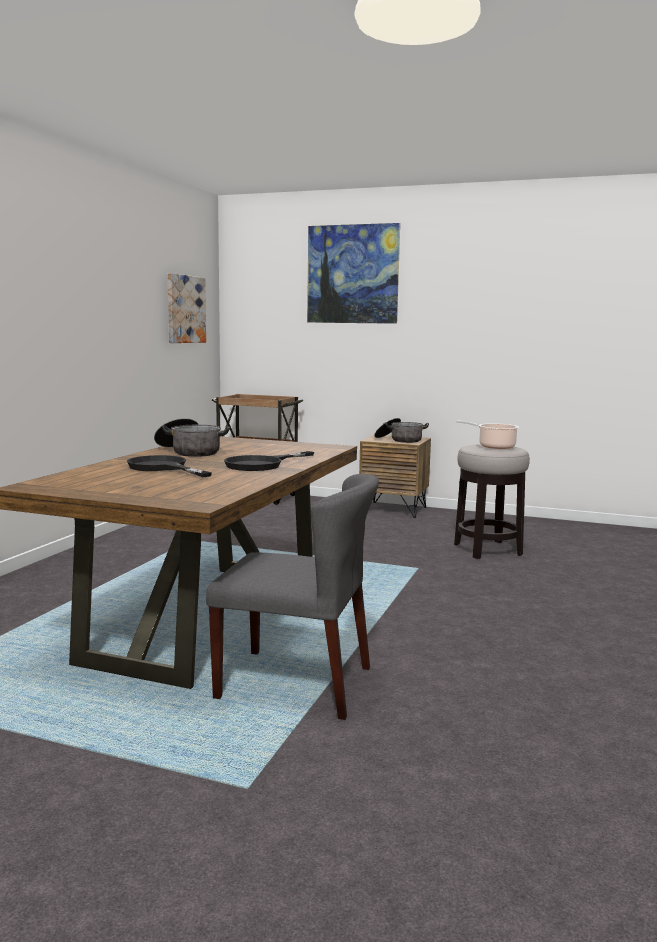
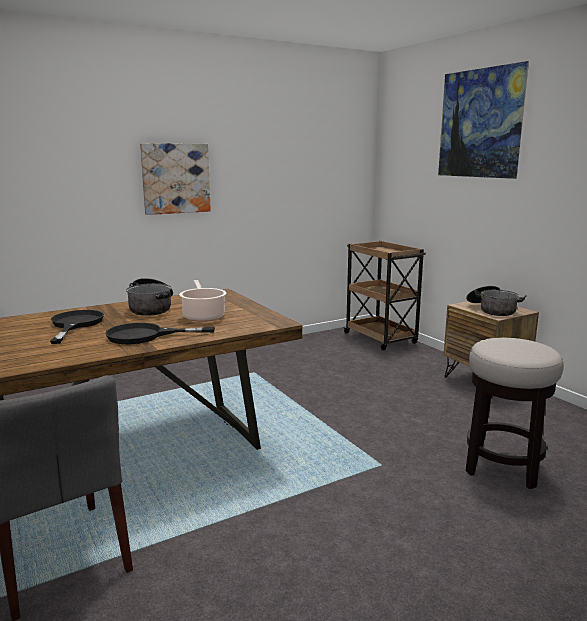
camera: 40 degrees right, 5 degrees up
(185, 309) = (324, 163): picture -> picture (175, 178)
(494, 446) = (515, 347): cooking pot -> cooking pot (203, 316)

